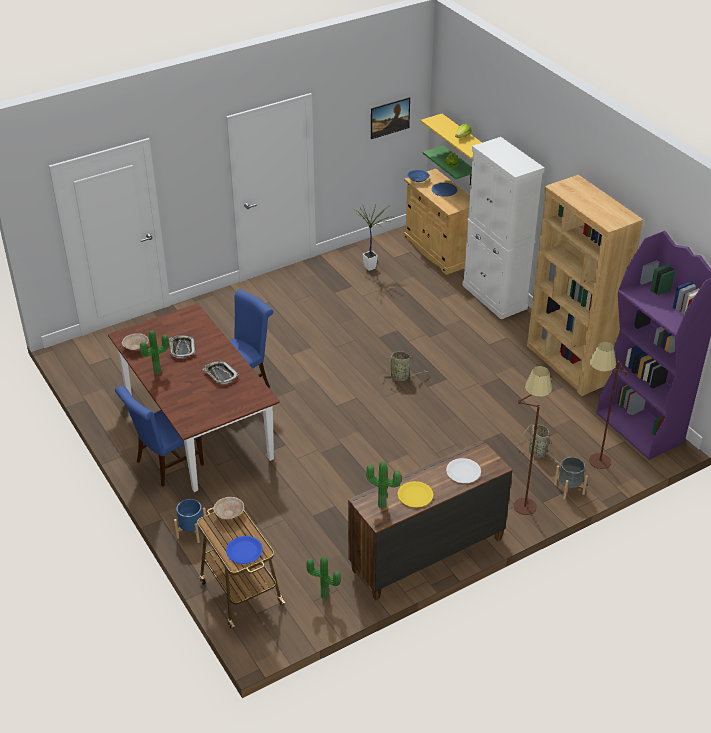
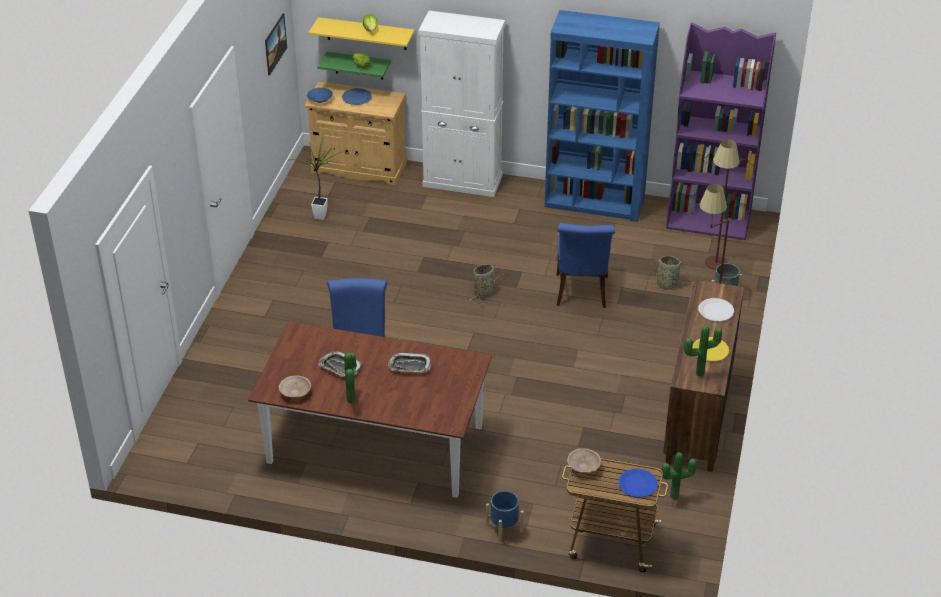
camera: 45 degrees left, 0 degrees up
(166, 464) = (398, 494): blue chair -> blue chair (581, 293)
(568, 364) = (595, 202): brown bookcase -> blue bookcase

